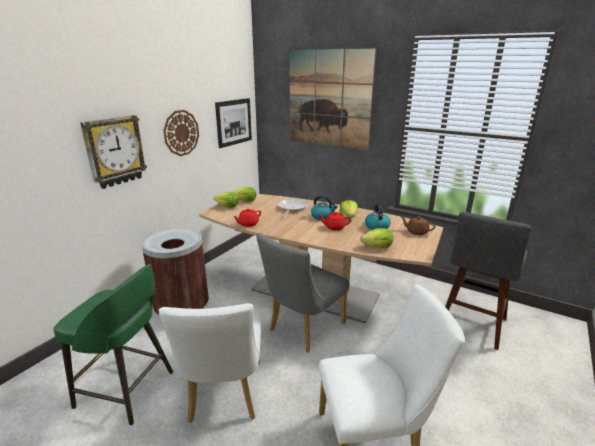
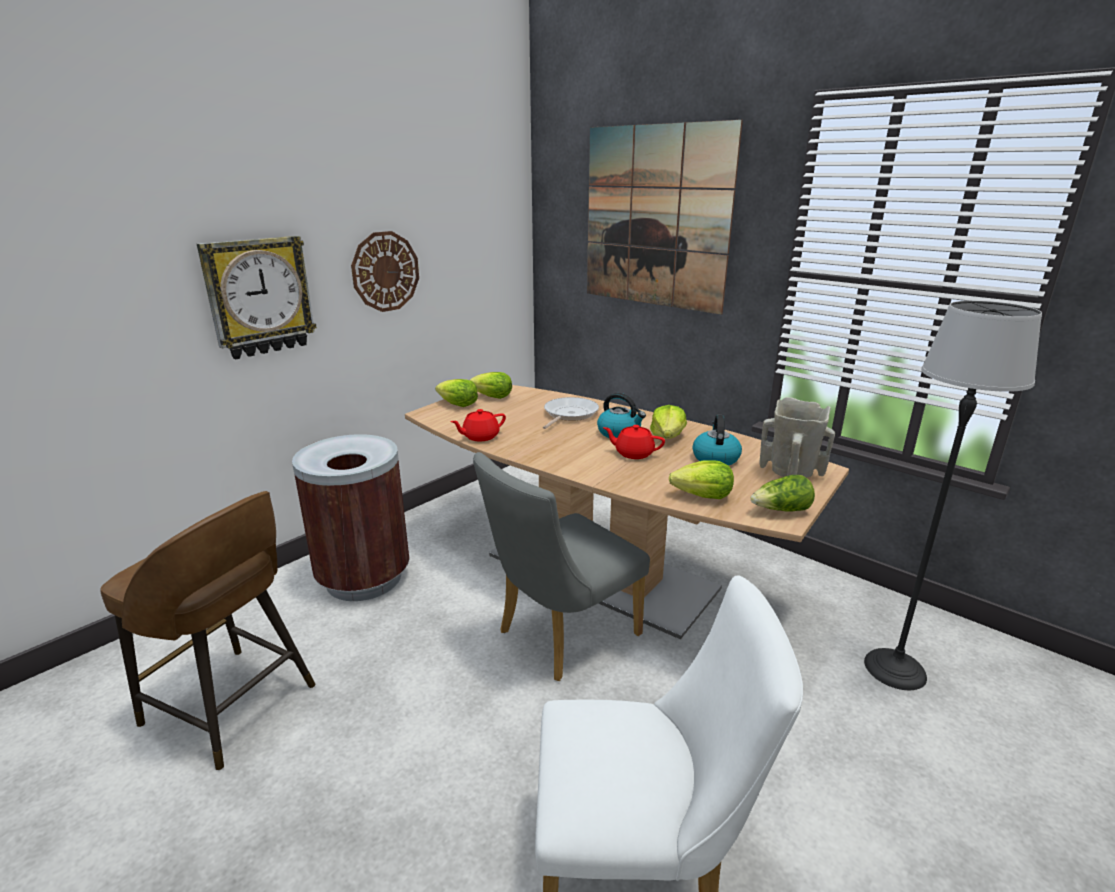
camera: 10 degrees right, 0 degrees up
(127, 390) = (233, 706): green stool -> brown stool
(224, 396) = (387, 742): white chair -> none
(234, 122) = (488, 258): picture -> none
(416, 232) = (791, 473): brown teapot -> beige vase
(418, 251) = (781, 510): none -> lettuce
(471, 325) = (894, 668): grey stool -> floor lamp

